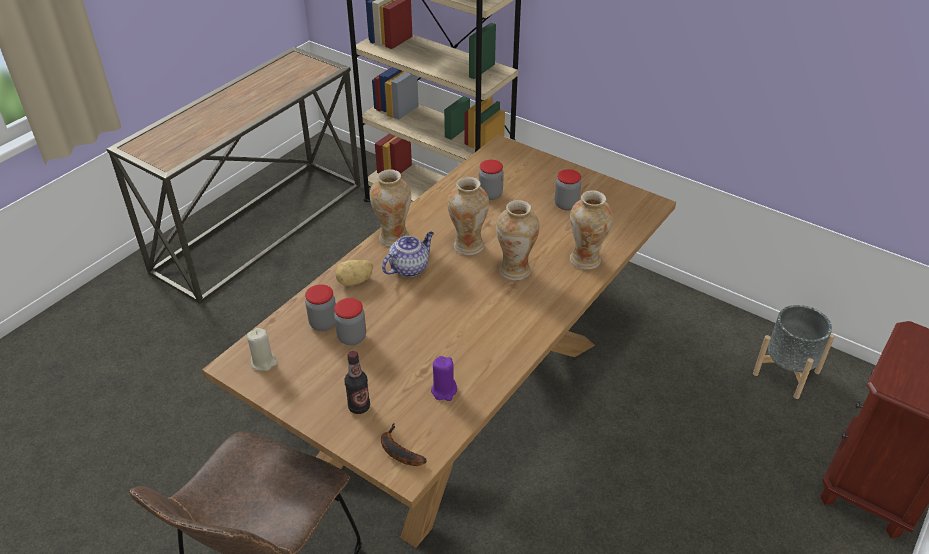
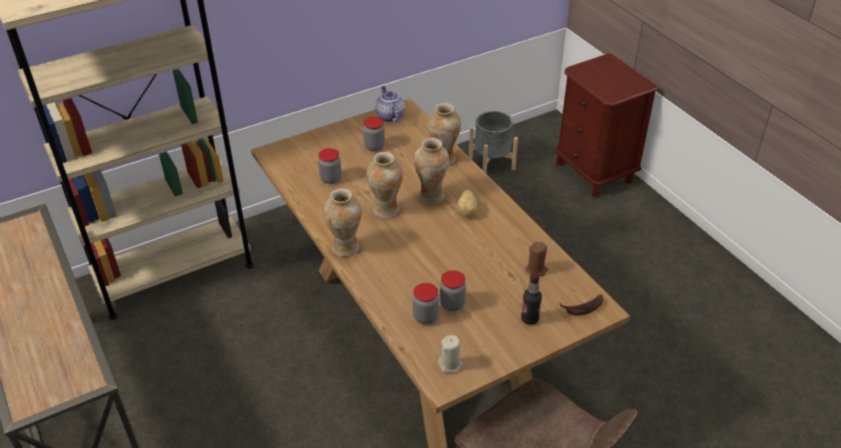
camera: 65 degrees left, 0 degrees up
(355, 281) = (385, 285): potato -> potato (468, 211)
(409, 267) = (390, 249): teapot -> teapot (389, 116)
(444, 390) = (536, 270): purple candle -> brown candle

